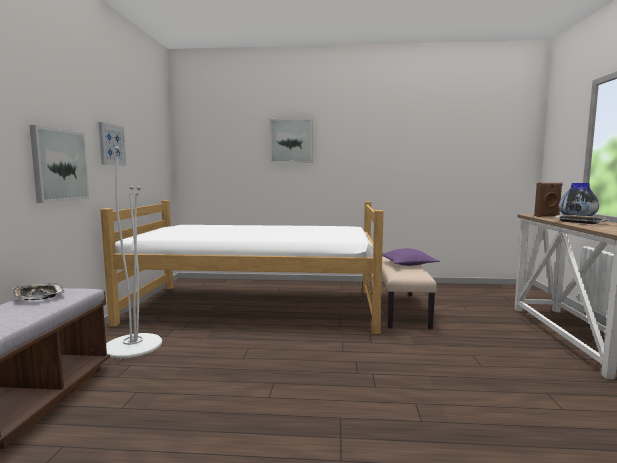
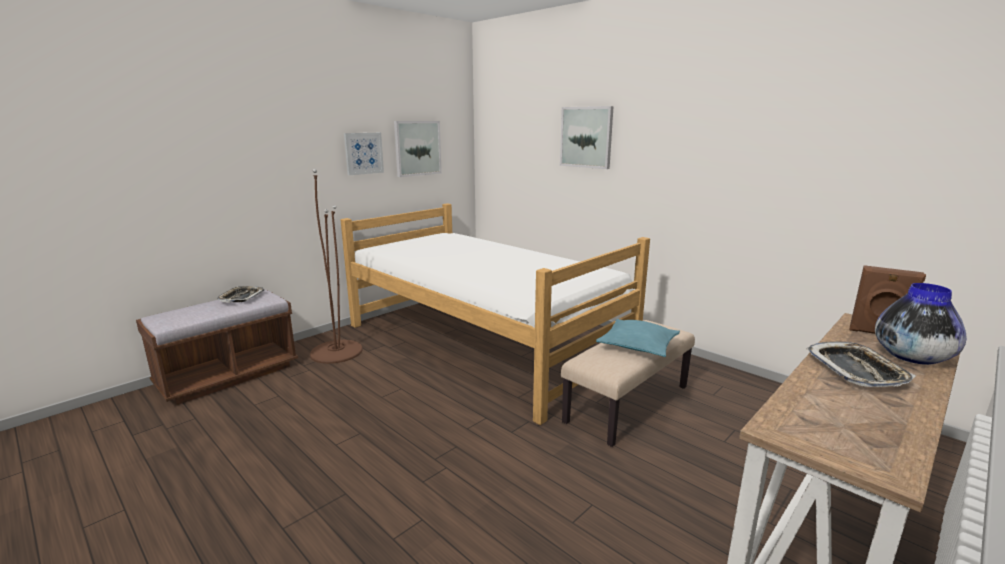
camera: 40 degrees right, 10 degrees up
(59, 165) = (289, 182): picture -> picture (417, 148)
(133, 346) = (336, 352): white floor lamp -> brown floor lamp
(408, 264) = (638, 345): purple pillow -> turquoise pillow

